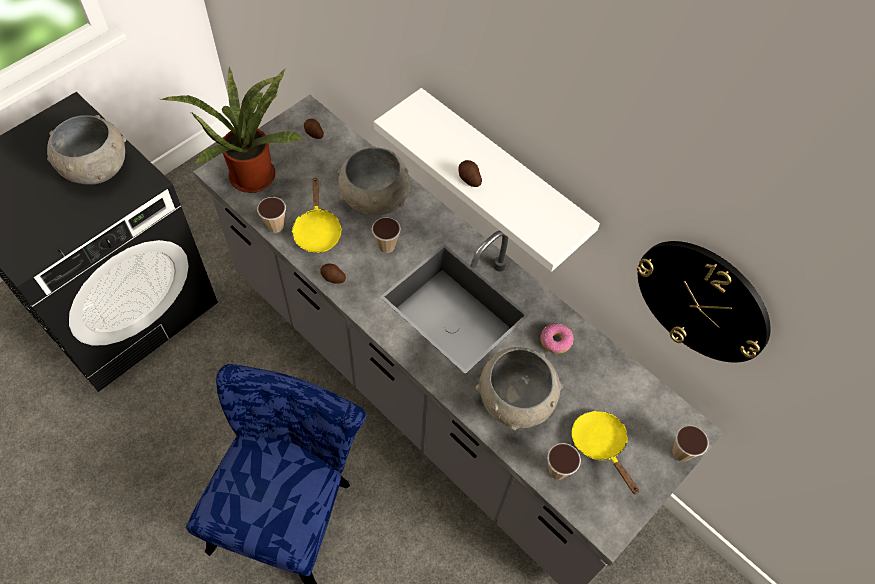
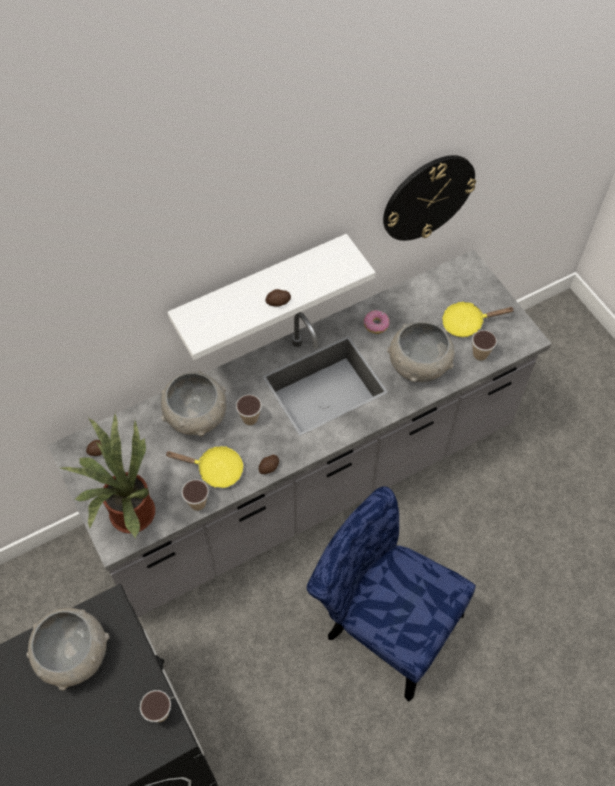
camera: 70 degrees left, 0 degrees up
(681, 452) = (483, 278): cup -> cup (159, 713)

